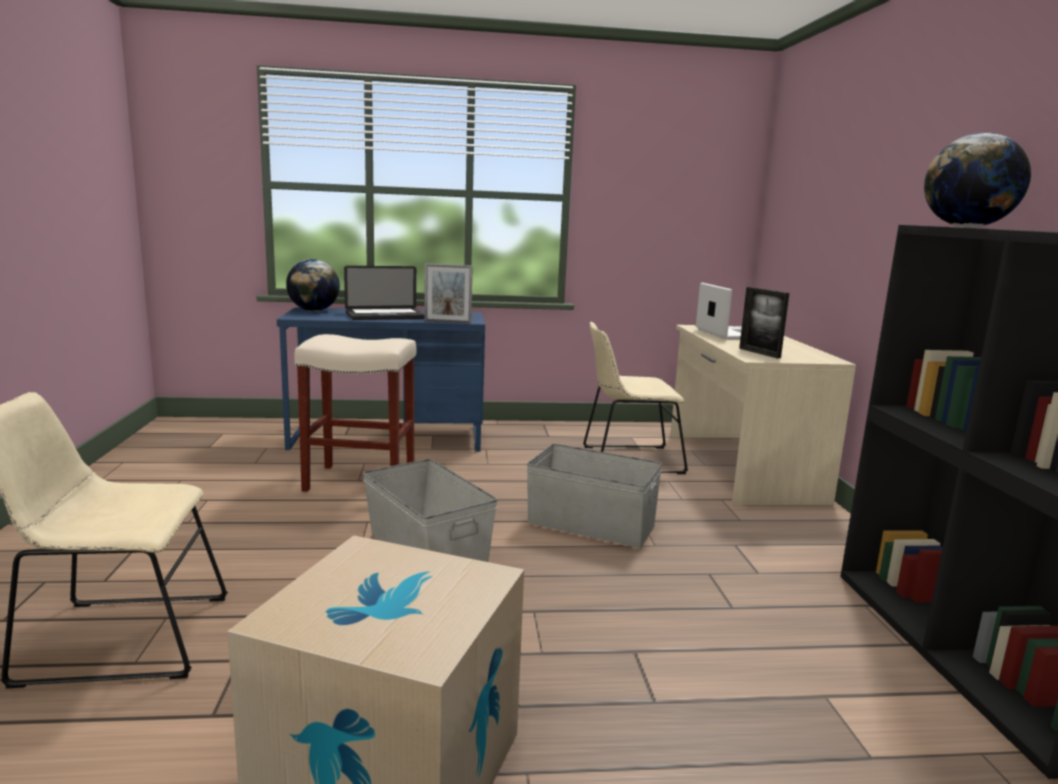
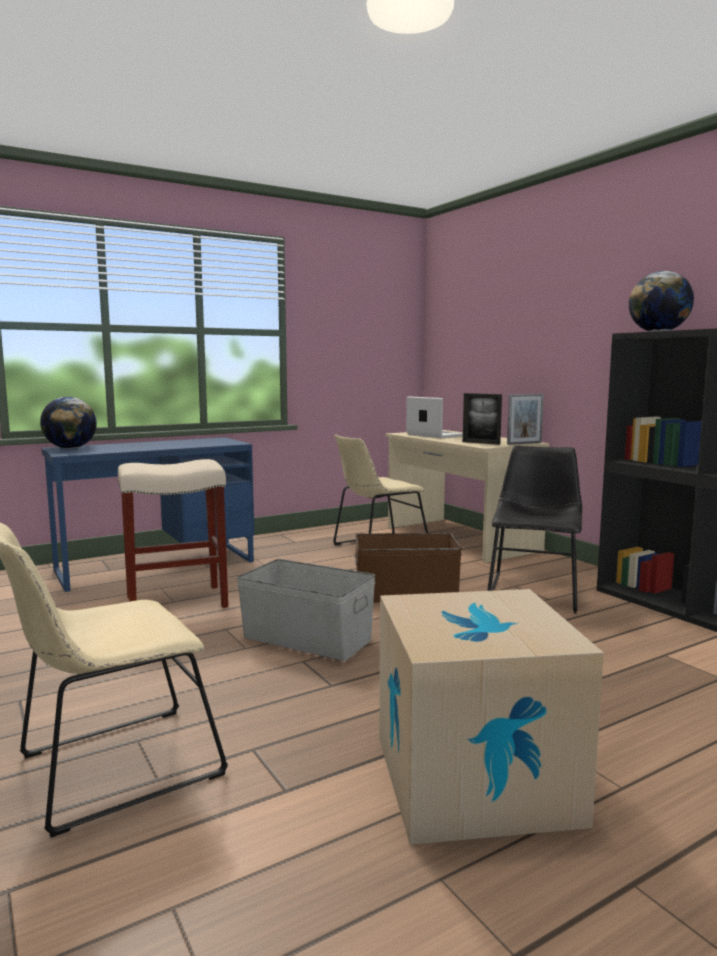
camera: 25 degrees left, 5 degrees down
(385, 316) = (150, 446): laptop -> none
(447, 322) = (217, 445): picture frame -> picture frame (524, 443)
(590, 524) = (405, 593): grey storage box -> brown storage box
(750, 558) = (533, 591): none -> black chair

